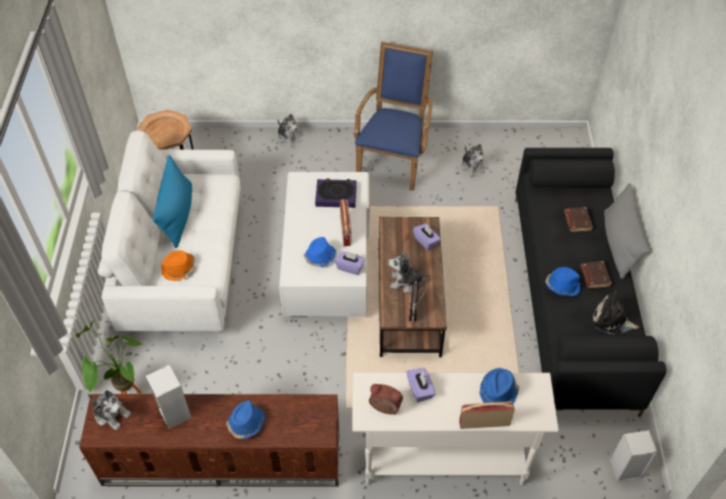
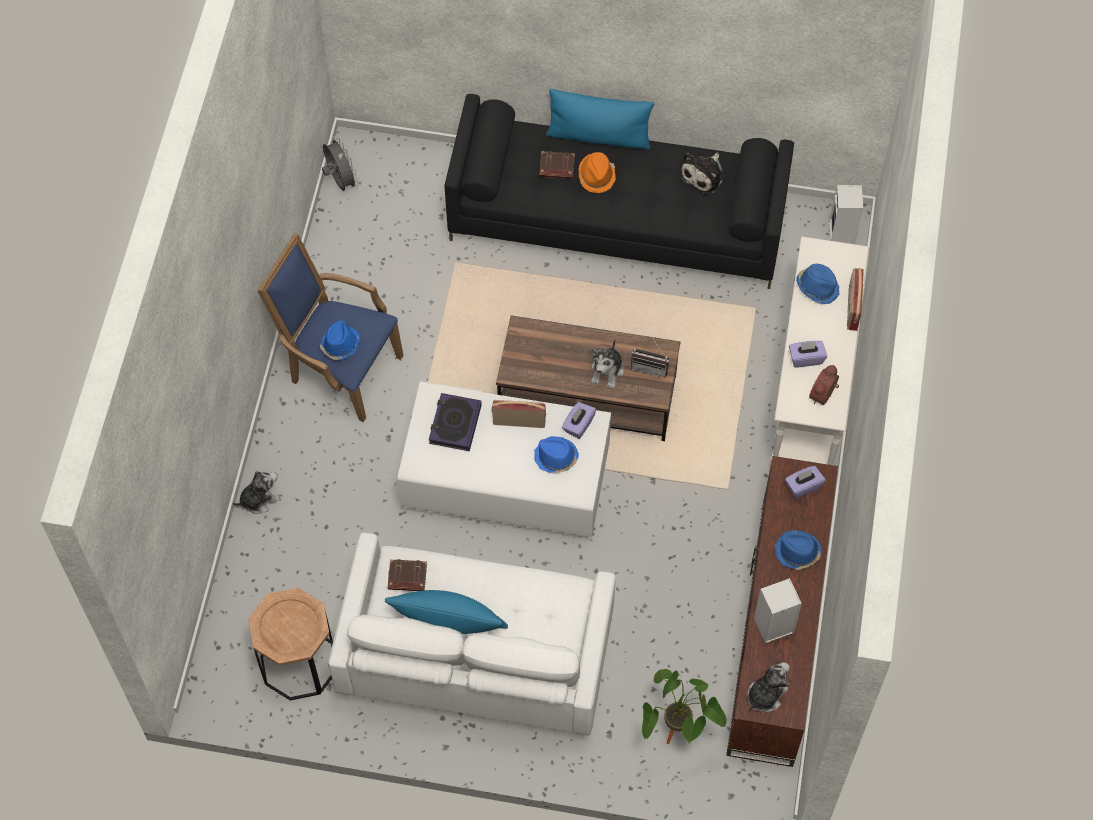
camera: 80 degrees left, 10 degrees up
(179, 269) = (544, 624): orange hat -> orange hat (597, 176)
(426, 241) = (548, 337): purple tissue box -> purple tissue box (803, 486)
(472, 166) = (377, 275): plush toy -> none
(541, 136) = (340, 181): none -> grey fan
(562, 286) = (649, 209): blue hat -> blue hat (340, 345)
(594, 276) = (641, 173): brown book -> brown book (407, 577)
(619, 244) = (599, 136): grey pillow -> blue pillow

